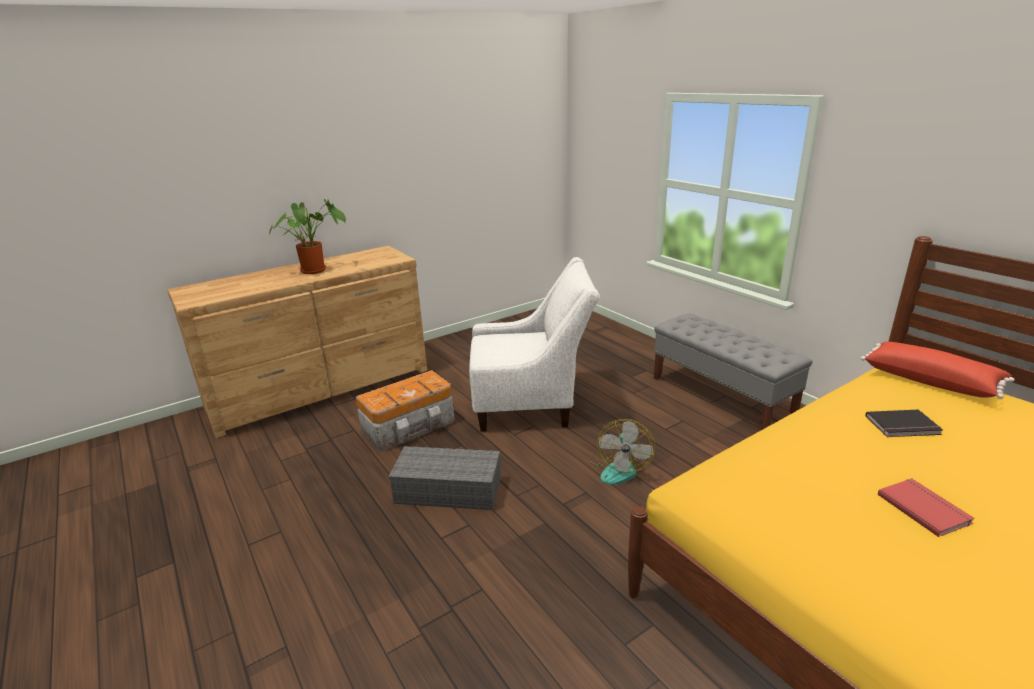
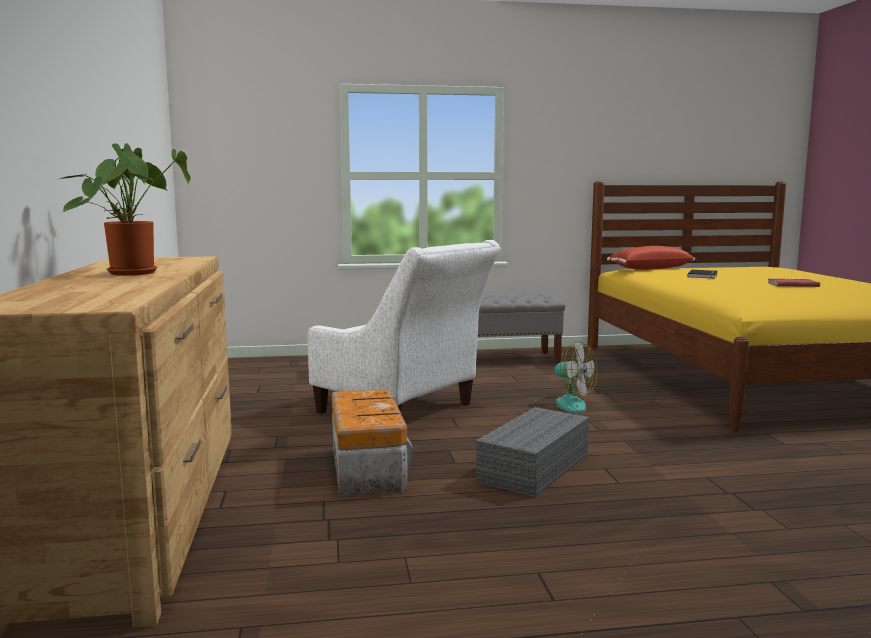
camera: 65 degrees left, 15 degrees down
(531, 403) = (403, 410): white armchair -> white armchair turned 105 degrees clockwise

